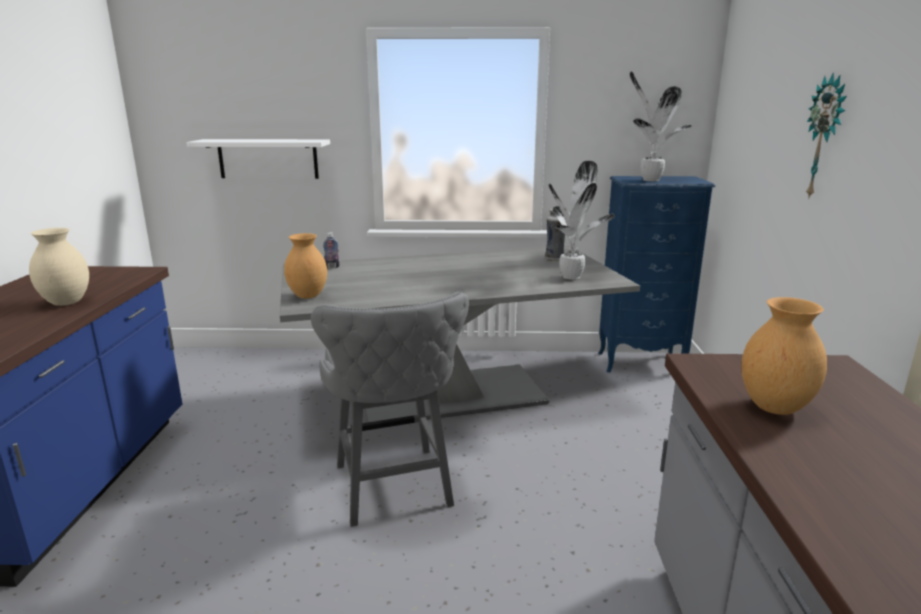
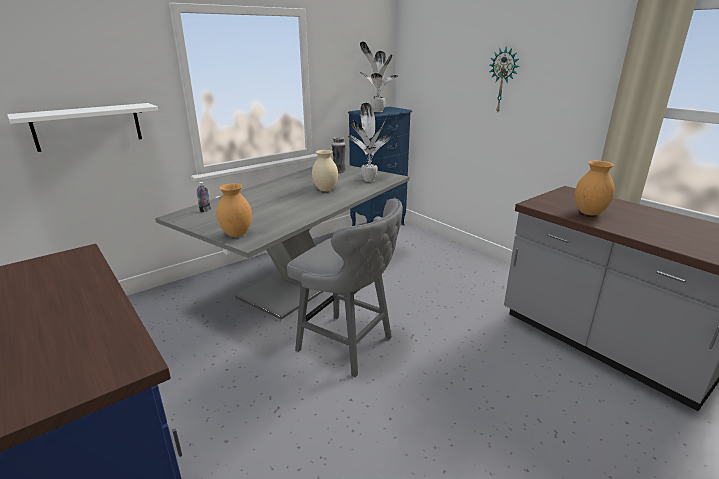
camera: 40 degrees left, 5 degrees up
(67, 302) = (82, 298): beige vase -> beige vase (325, 189)

